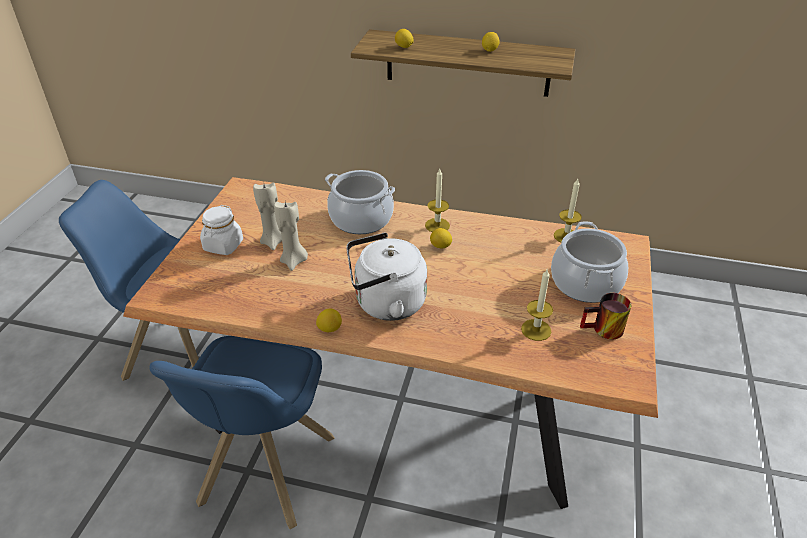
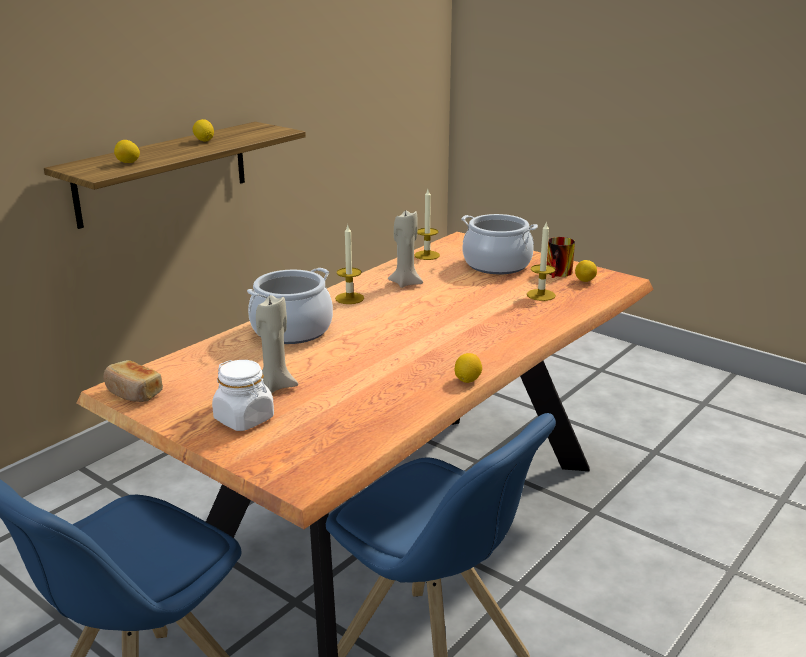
camera: 65 degrees left, 15 degrees down
(237, 194) = (133, 393): none -> bread
(294, 261) = (330, 379): beige candle -> beige candle (405, 283)
(386, 303) = (452, 346): white kettle -> none
(440, 246) = (386, 304): lemon -> lemon (585, 281)

